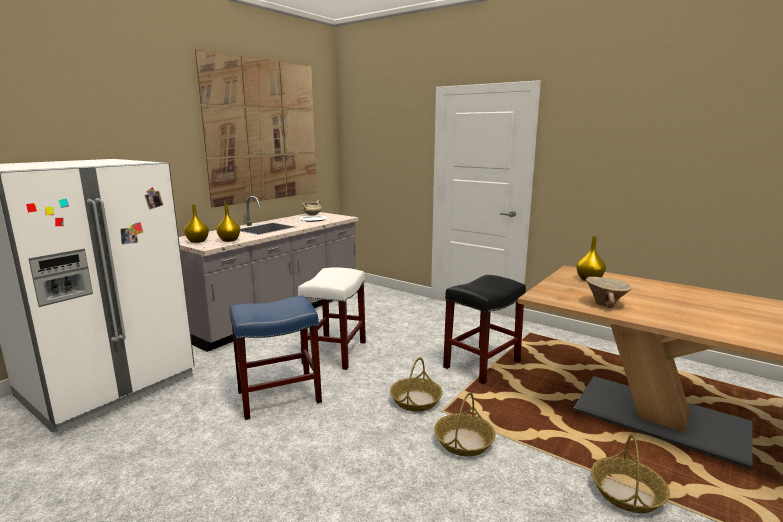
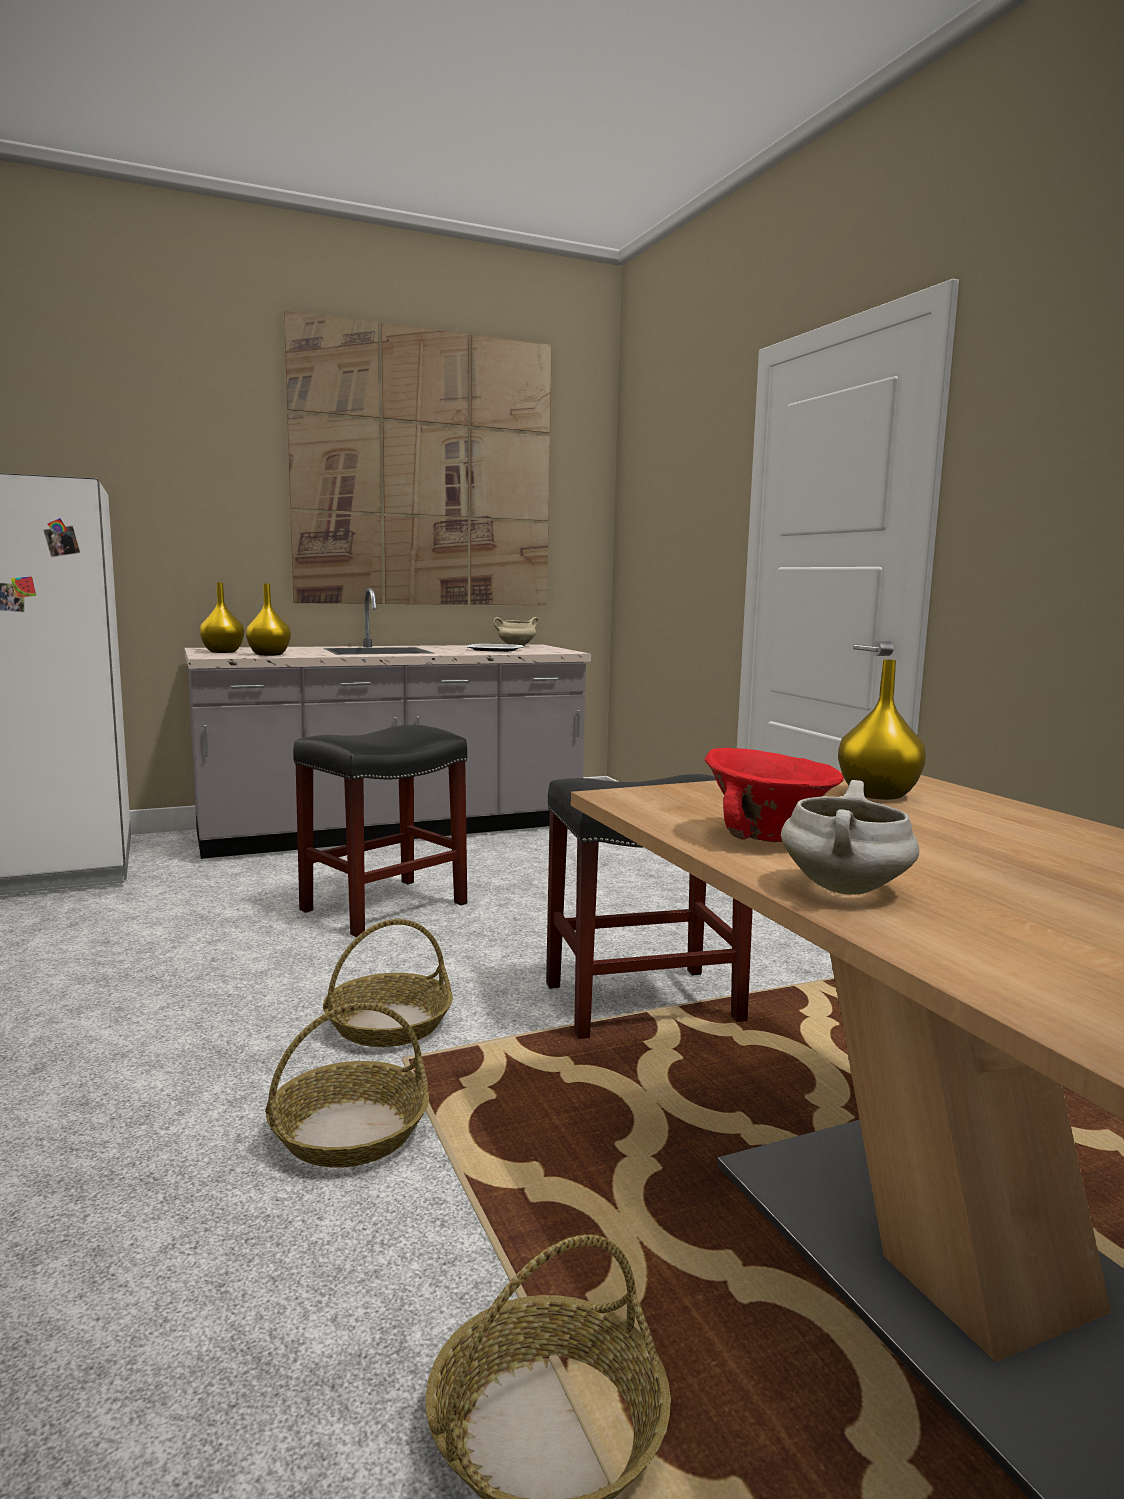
camera: 30 degrees right, 5 degrees down
(280, 396) = (183, 946): blue stool -> none
(335, 352) = (385, 906): white stool -> black stool
(606, 304) = (770, 836): beige bowl -> red bowl
(660, 319) = (846, 889): none -> white cooking pot

